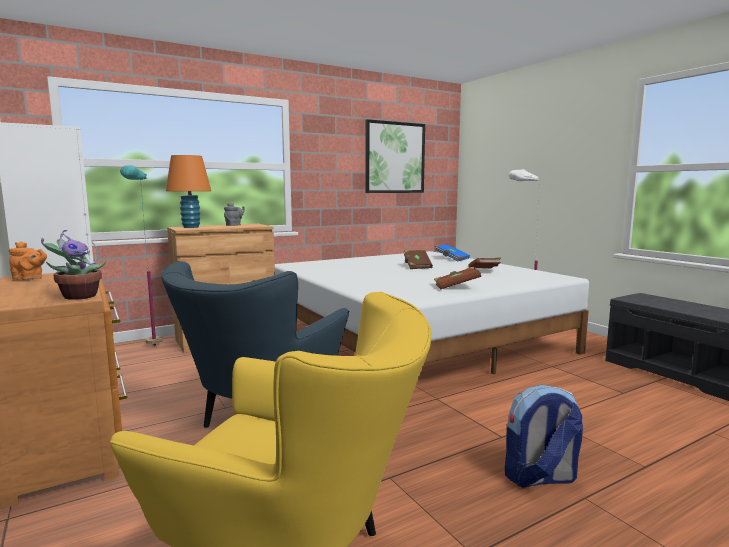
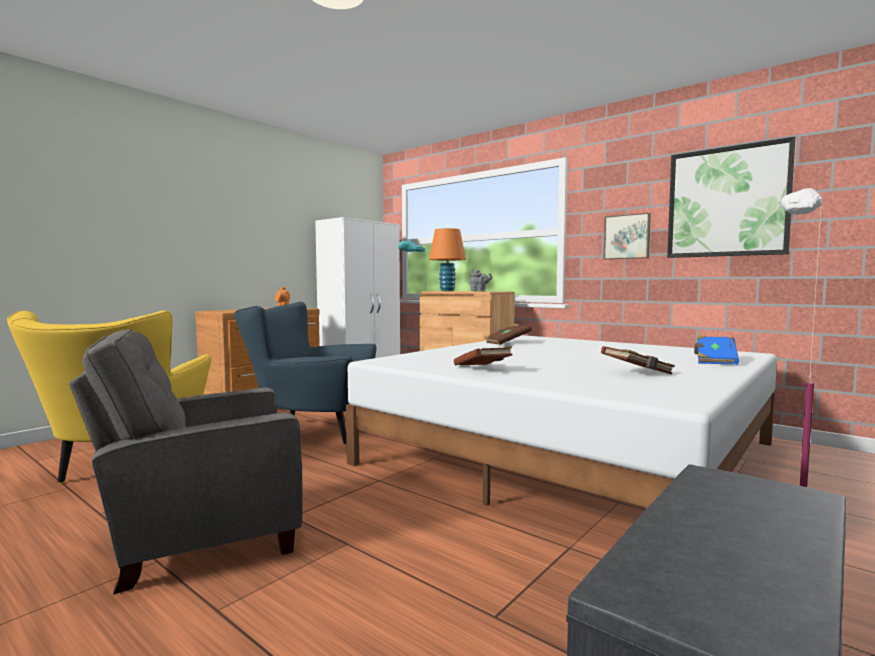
camera: 70 degrees right, 5 degrees down
(78, 296) = (230, 311): potted plant -> none
(338, 176) = (627, 237): none -> picture
(416, 266) = (604, 356): brown book -> brown book (507, 343)
(539, 478) = (201, 537): backpack -> grey armchair

